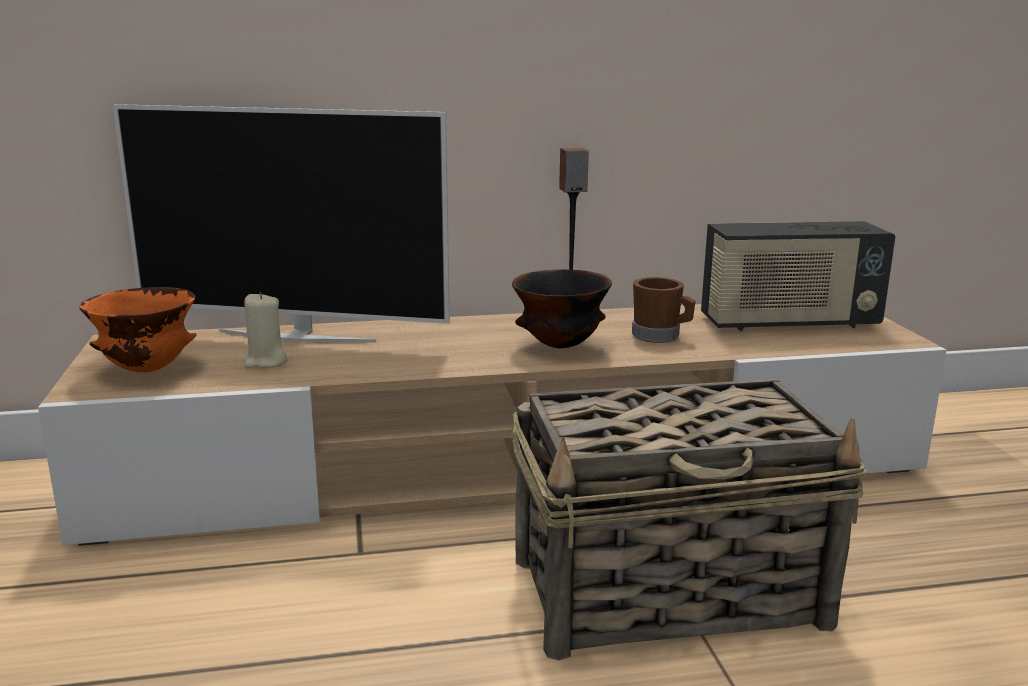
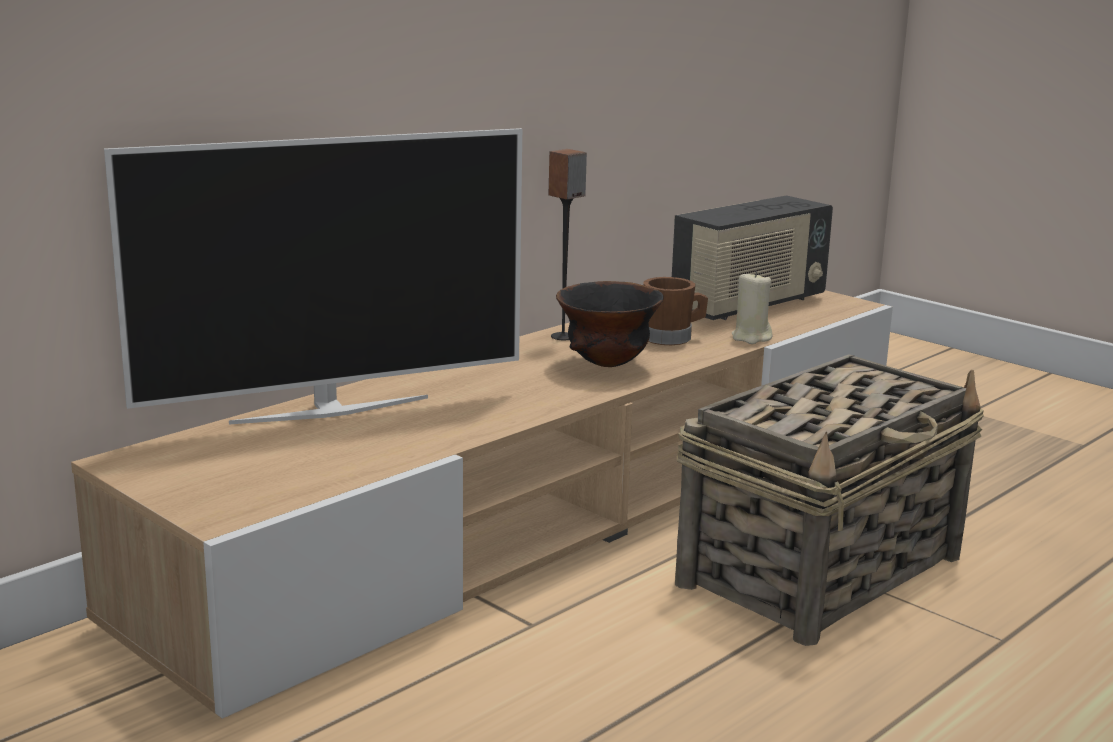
camera: 35 degrees left, 0 degrees up
(146, 370) = (243, 480): orange bowl -> none
(265, 362) = (357, 442): beige candle -> beige candle (751, 337)

